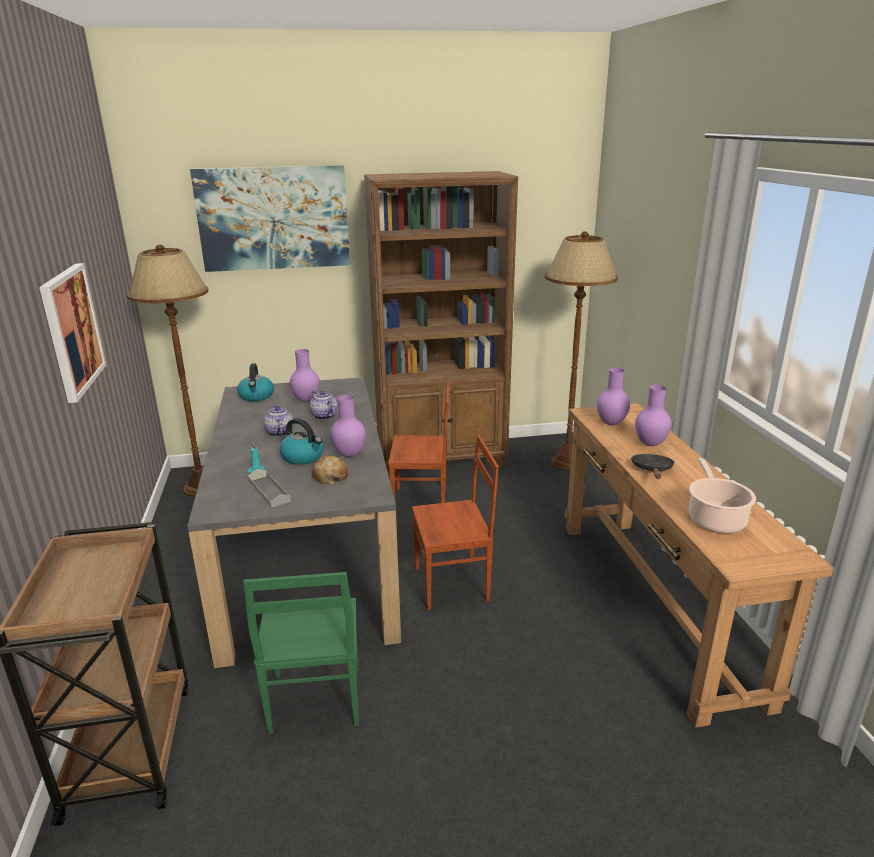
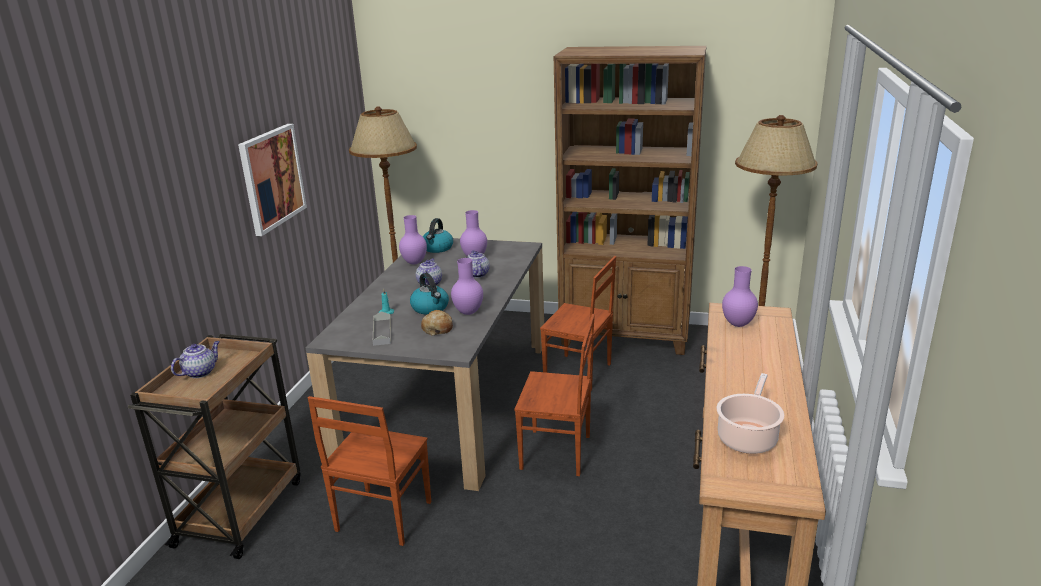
camera: 25 degrees right, 0 degrees up
(70, 583) = (200, 372): none -> teapot
(273, 218) = (485, 85): picture -> none
(314, 701) = (382, 517): green chair -> brown chair
(649, 444) = (757, 352): purple vase -> purple vase (414, 262)
(652, 470) = (732, 378): black frying pan -> none

